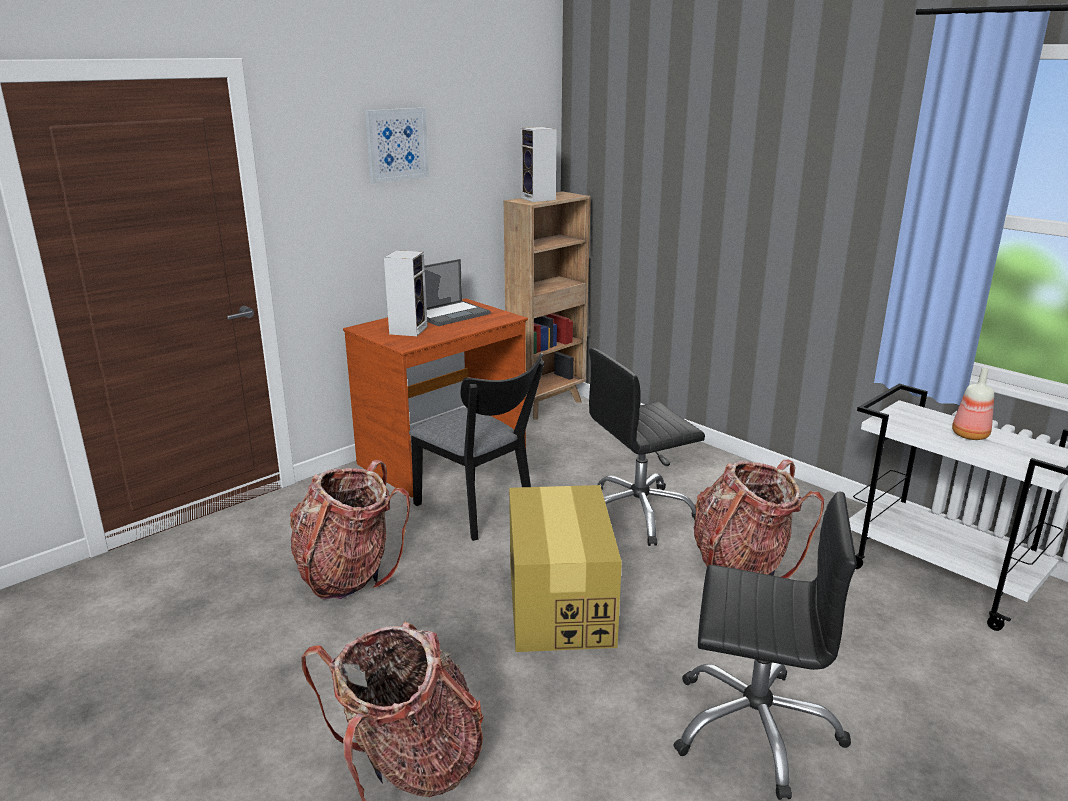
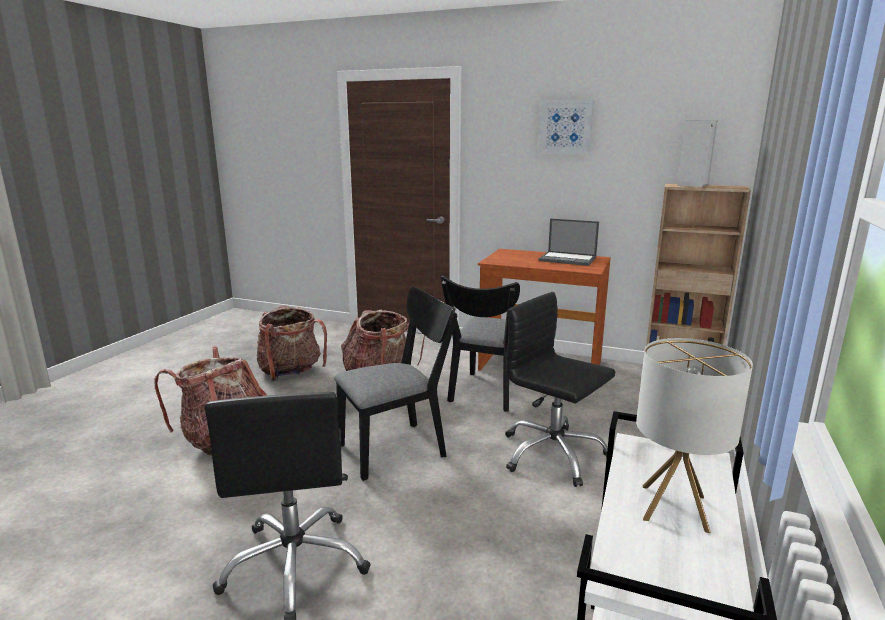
camera: 65 degrees right, 5 degrees down
(408, 330) = (519, 257): speaker -> none
(559, 603) = (399, 447): cardboard box -> black chair
(742, 565) = (524, 524): backpack -> backpack (291, 372)
(968, 435) = (674, 507): bottle -> table lamp

